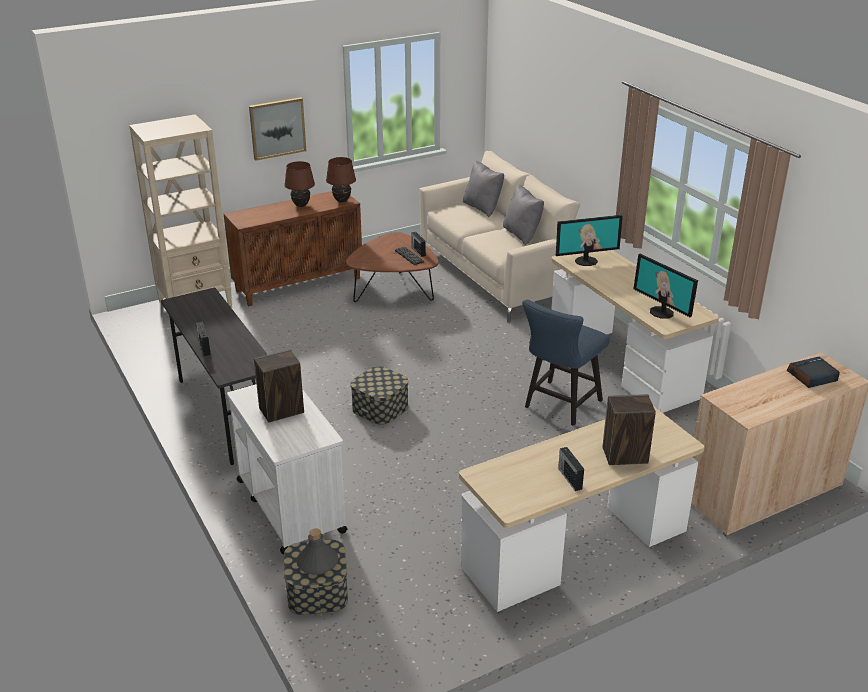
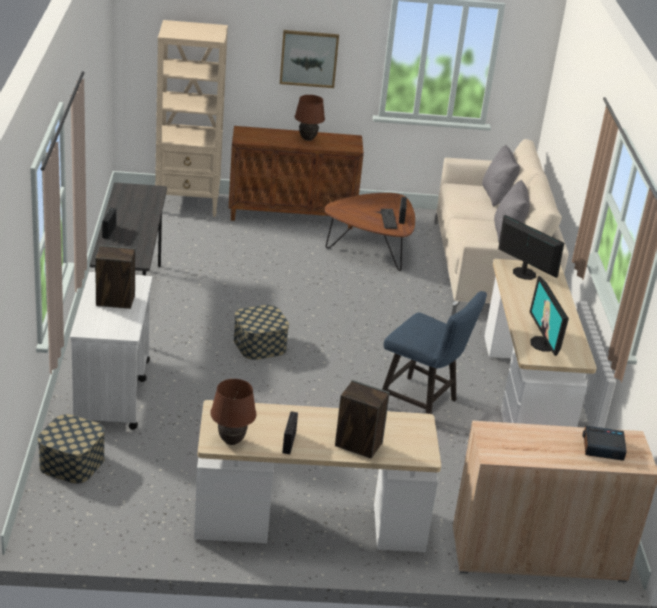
camera: 25 degrees right, 0 degrees up
(317, 563) = (72, 435): grey bottle -> none
(342, 201) = (349, 146): brown table lamp -> brown table lamp (232, 441)
(559, 406) = (422, 404): blue chair -> blue chair turned 120 degrees counterclockwise
(586, 261) = (523, 273): monitor -> monitor turned 150 degrees counterclockwise

